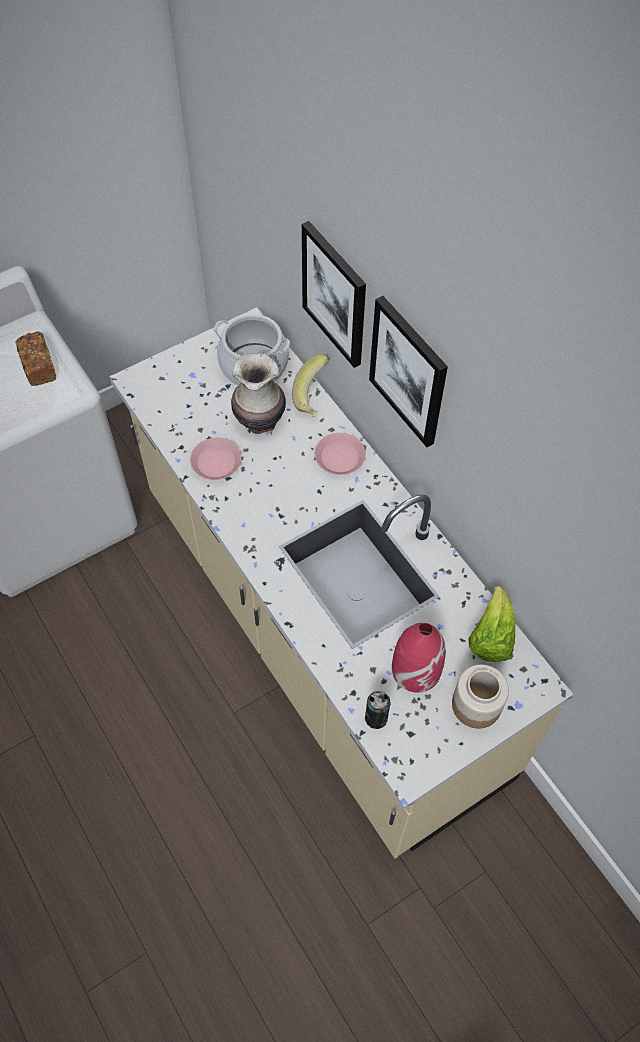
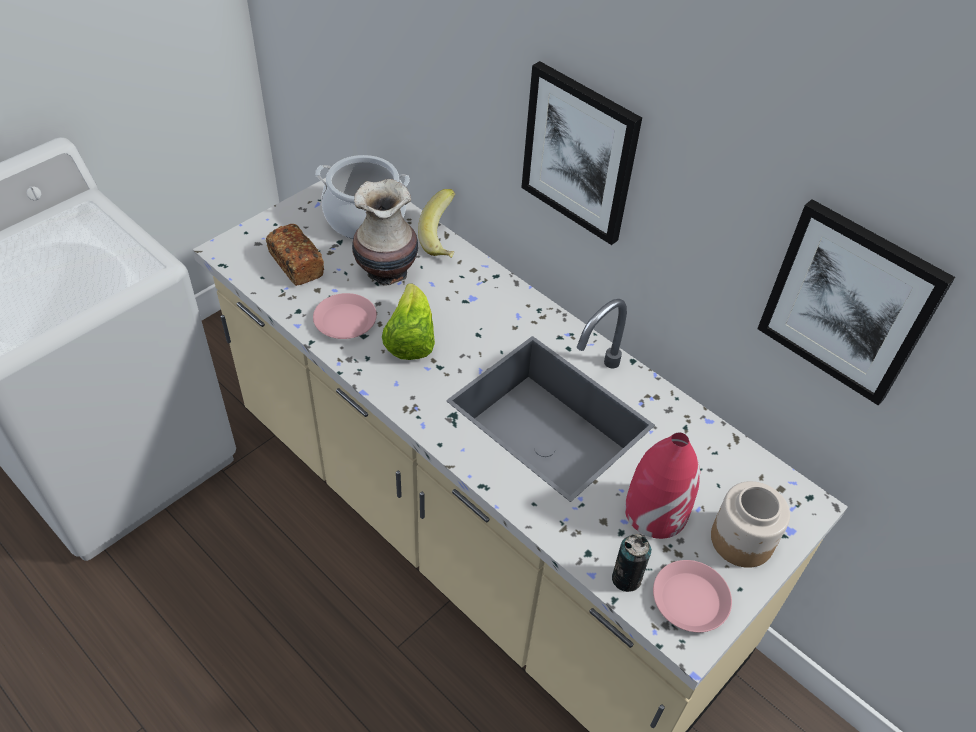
camera: 15 degrees left, 10 degrees down
(38, 366) = (101, 244): bread -> bread (296, 264)
(335, 294) = (466, 95): picture -> picture (849, 302)
(339, 457) = (491, 296): pink plate -> pink plate (690, 600)
(491, 637) = (730, 460): lettuce -> lettuce (410, 340)

